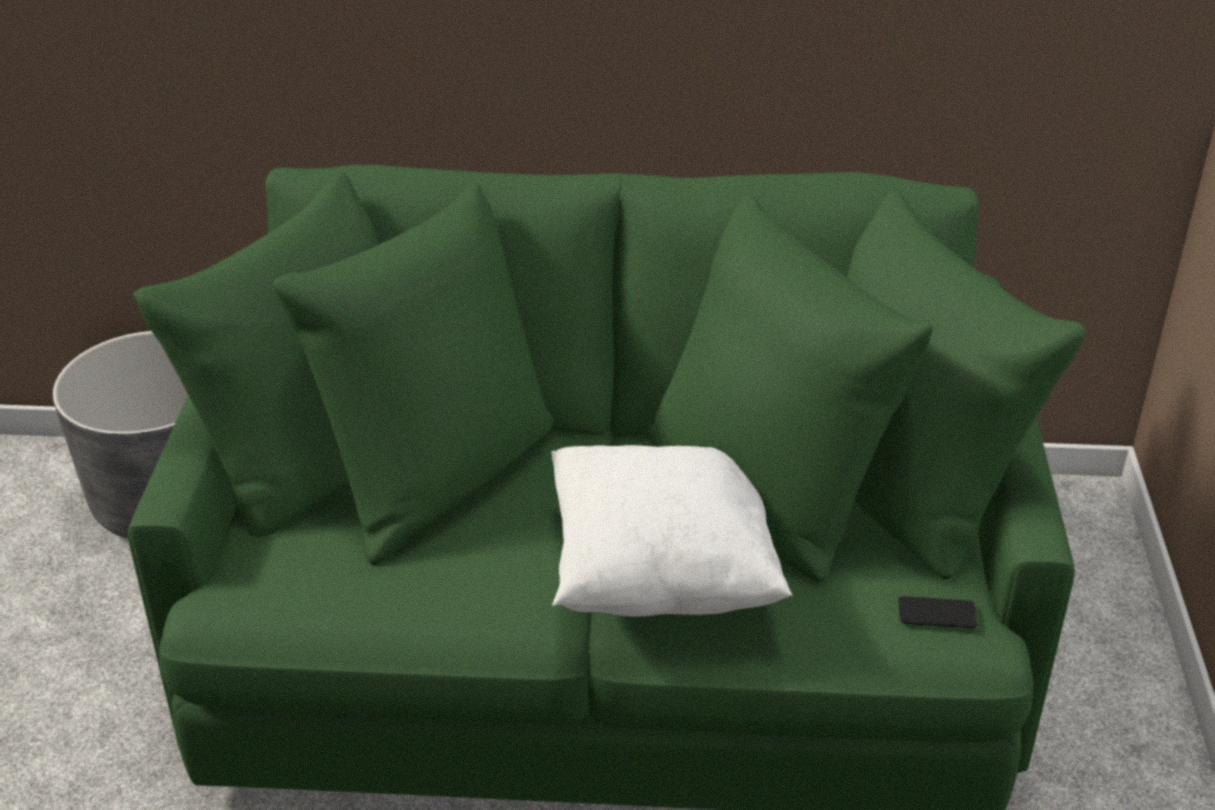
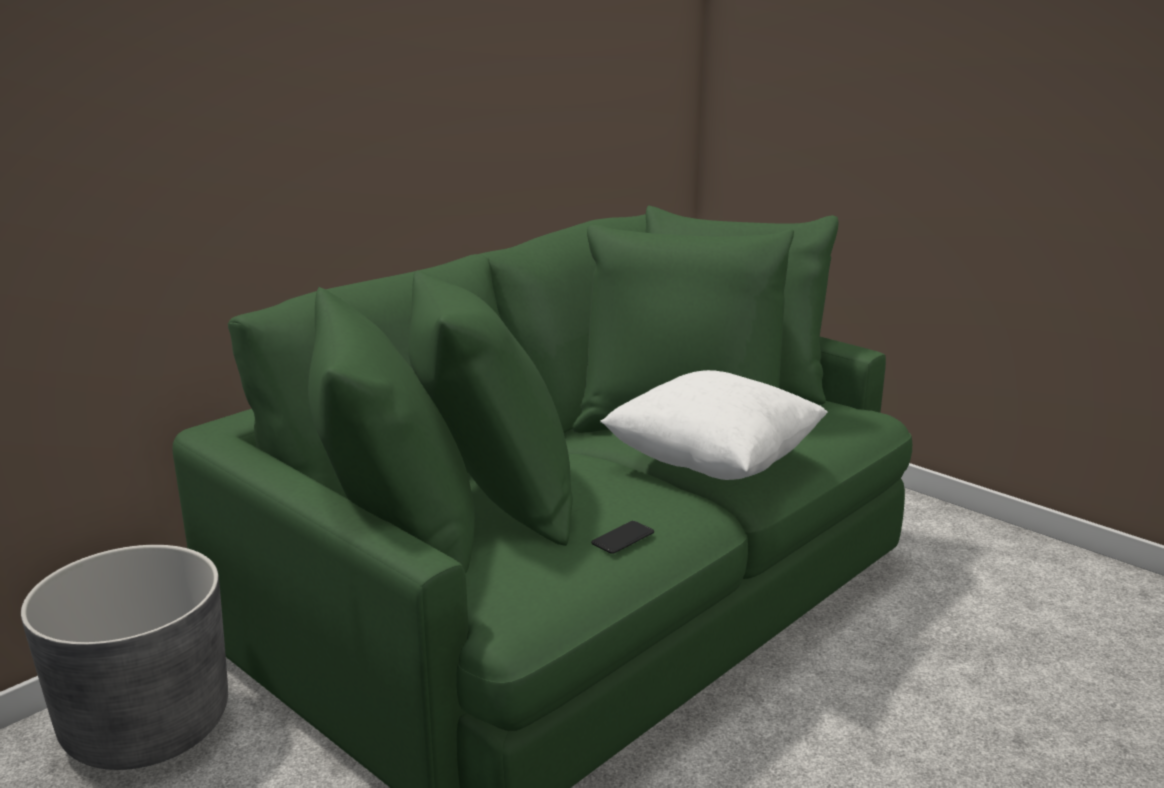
camera: 50 degrees left, 15 degrees down
(937, 613) = (846, 416): phone -> phone (623, 538)

